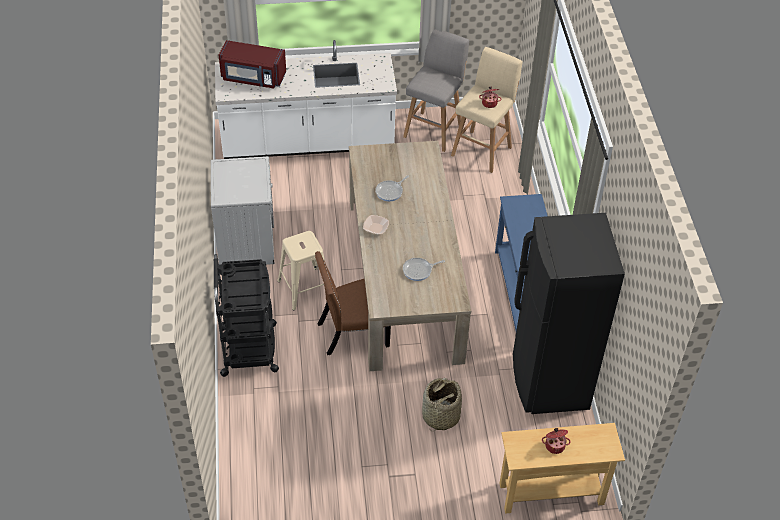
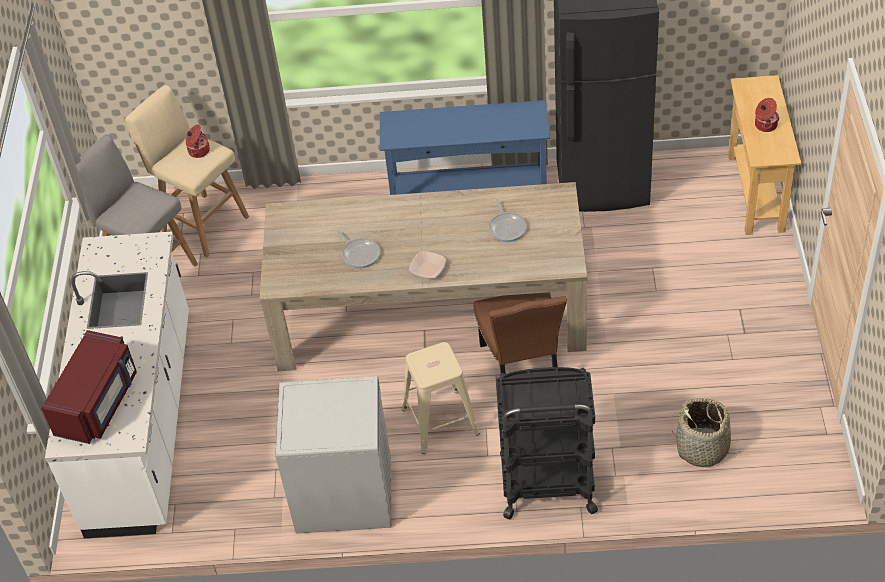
camera: 80 degrees left, 0 degrees up
(440, 416) = (654, 283): basket -> basket (703, 449)

